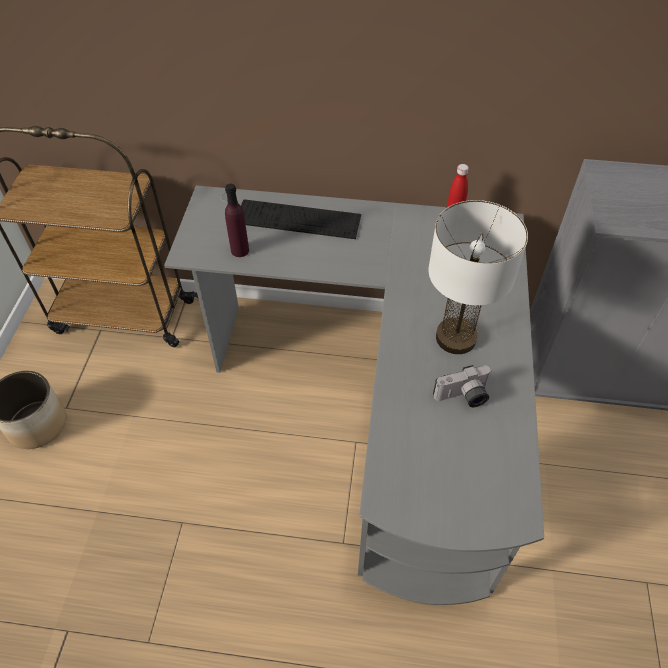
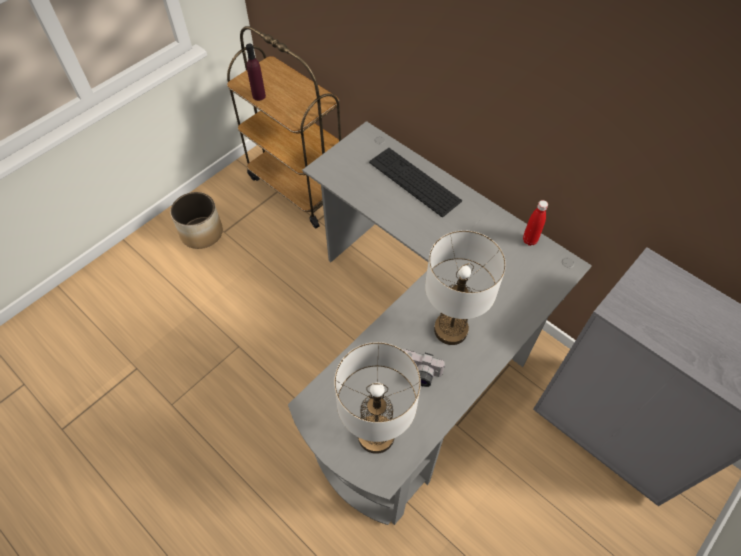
camera: 35 degrees right, 5 degrees up
(240, 250) = (357, 184): purple bottle -> purple bottle (259, 96)
(476, 484) = (375, 435): none -> table lamp

